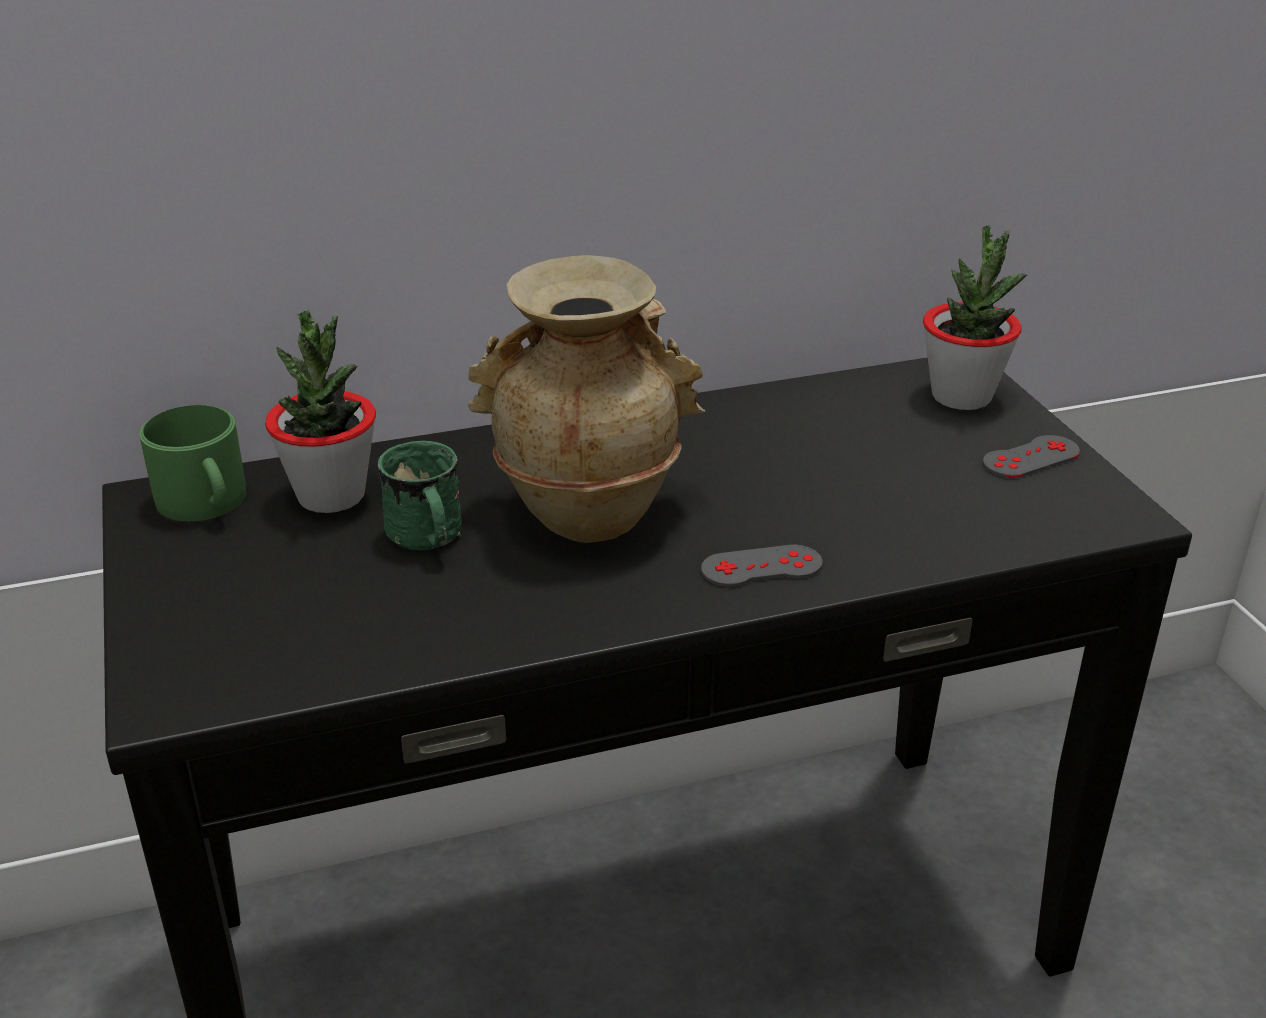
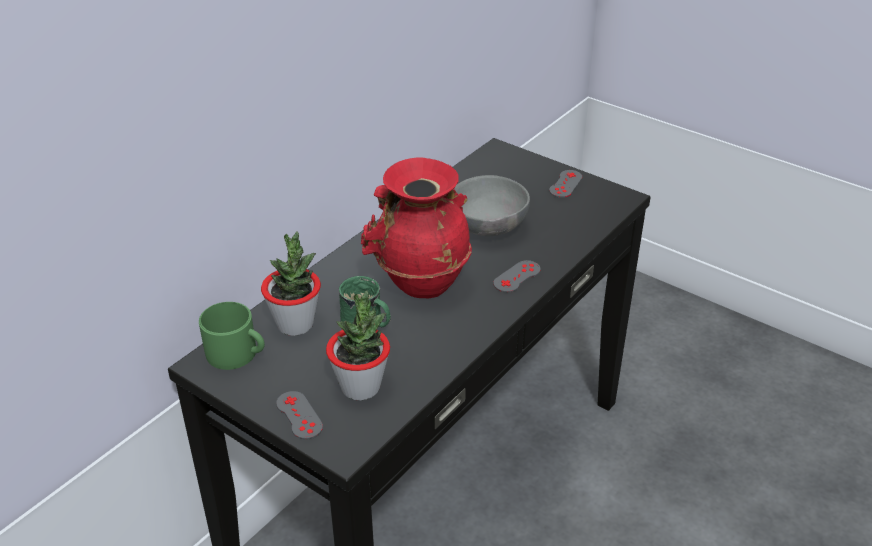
camera: 35 degrees left, 5 degrees up
(169, 622) = (299, 415): none -> grey game controller
(587, 513) = (420, 283): beige vase -> red vase
(800, 476) = (488, 229): none -> grey bowl
(962, 397) = (511, 164): potted plant -> potted plant (361, 387)

